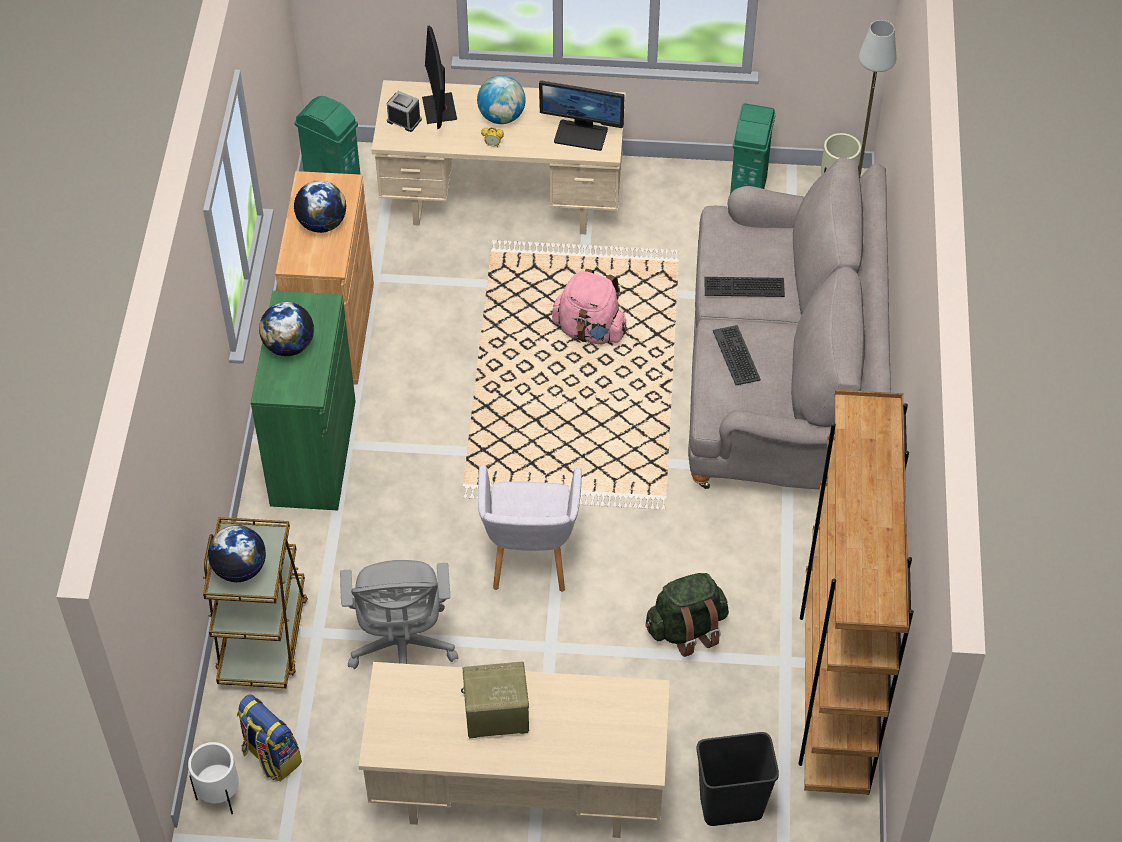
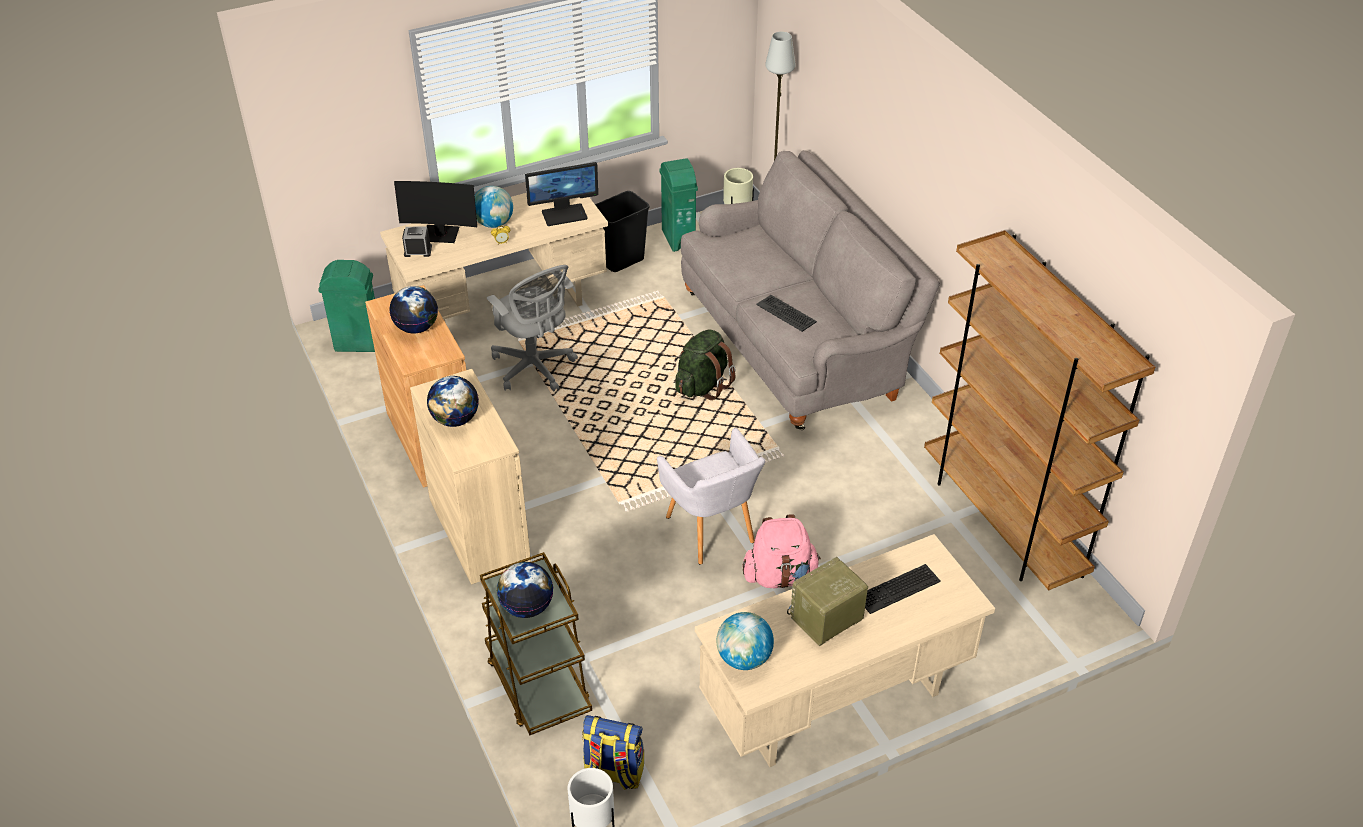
camera: 30 degrees left, 10 degrees down
(313, 453) = (479, 531): green cabinet -> beige cabinet
(393, 715) = (744, 658): none -> globe
(402, 649) = (661, 639): grey office chair -> grey office chair (535, 368)
(439, 109) = (441, 235): monitor -> monitor turned 45 degrees counterclockwise
(590, 330) = (634, 363): pink backpack -> pink backpack (779, 576)
(686, 629) = (865, 527): green backpack -> green backpack (703, 386)
(730, 807) = (998, 633): black trash can -> black trash can (622, 261)
(743, 288) = (754, 271): keyboard -> keyboard (898, 590)

